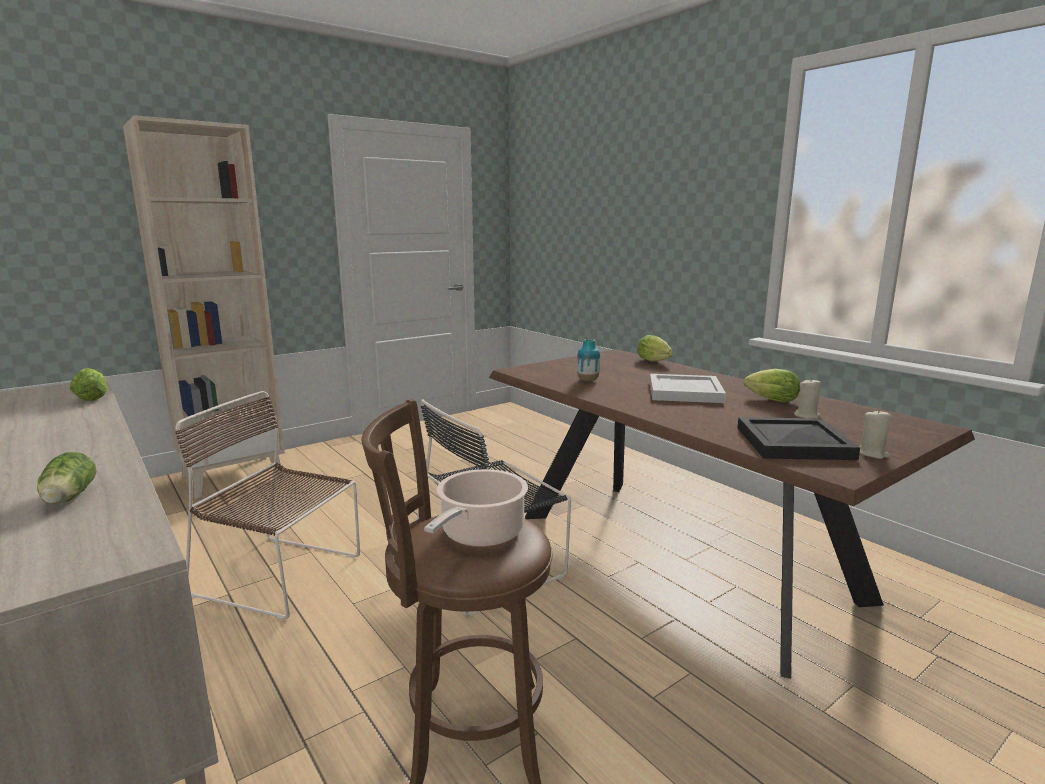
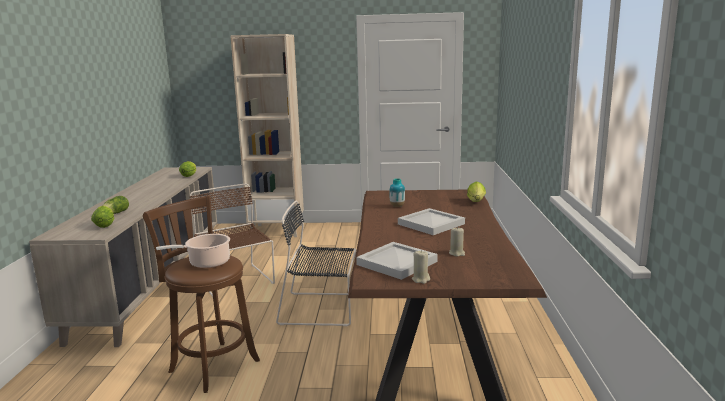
camera: 40 degrees right, 0 degrees up
(769, 400) = (466, 240): lettuce -> lettuce (105, 225)
(795, 443) = (397, 263): black tray -> white tray

